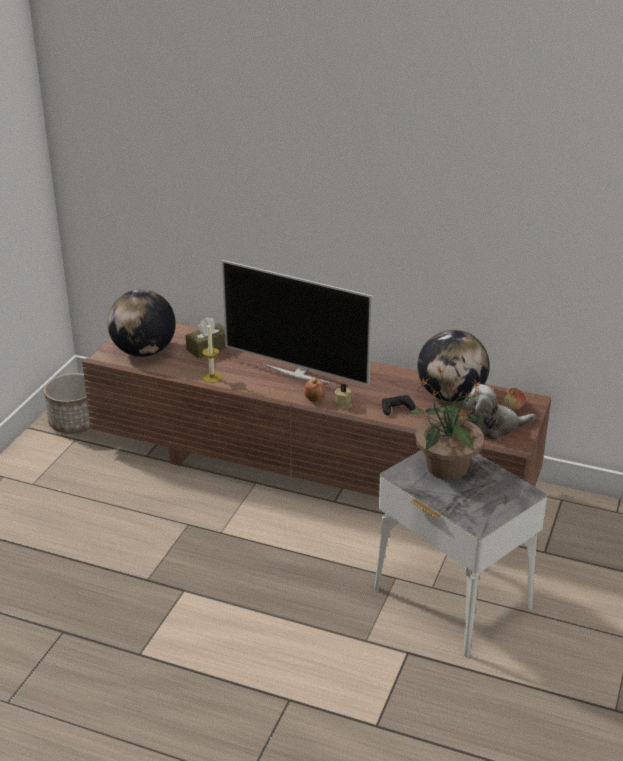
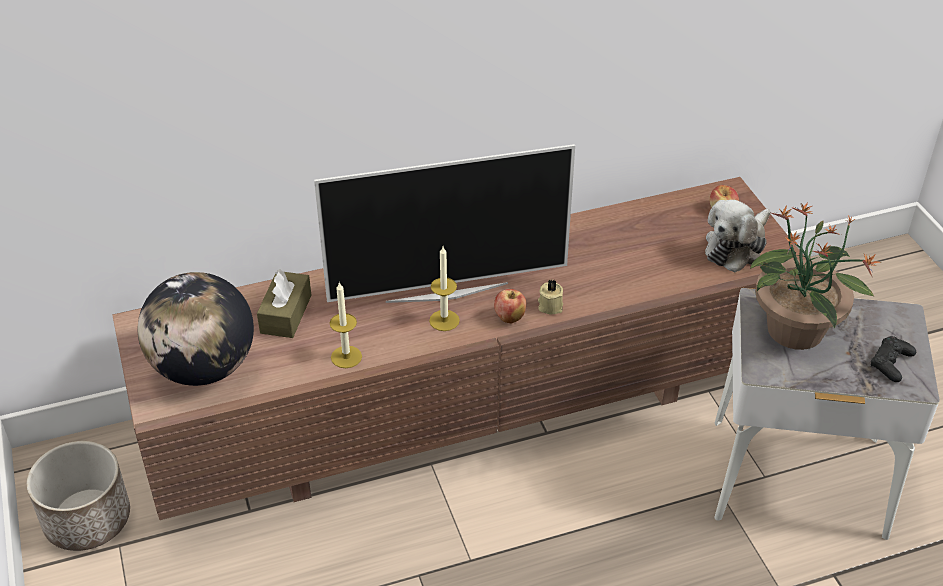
camera: 40 degrees left, 10 degrees up
(280, 385) = (444, 320): none -> candle
(397, 408) = (614, 278): black game controller -> black game controller (891, 363)
(451, 395) = (646, 229): globe -> none

